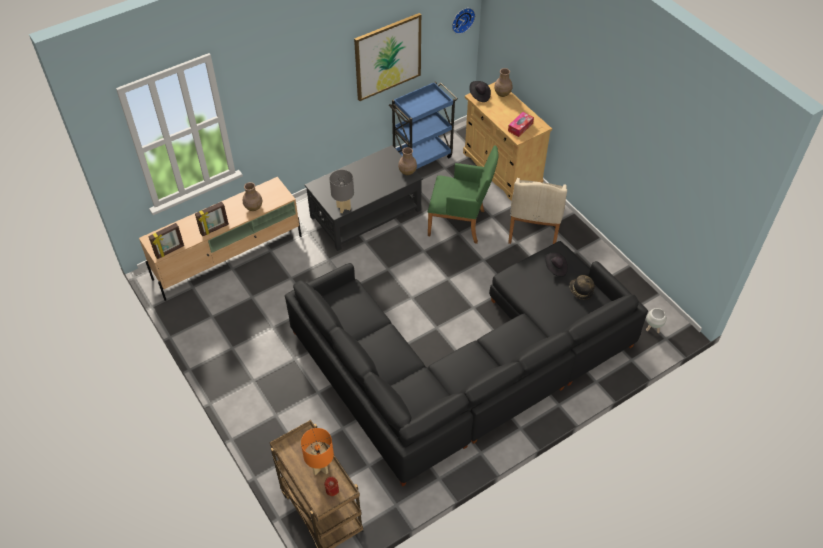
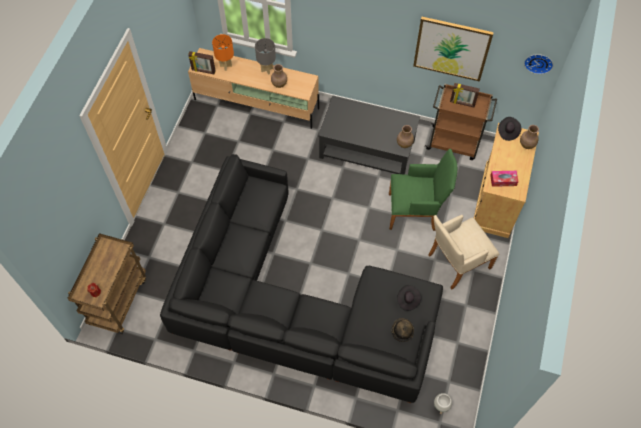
camera: 50 degrees right, 10 degrees up
(214, 229) = (242, 79): picture frame -> picture frame (462, 103)
(320, 467) = (106, 274): orange table lamp -> orange table lamp (226, 66)
(343, 208) = (333, 132): grey table lamp -> grey table lamp (266, 69)
(422, 157) = (454, 143): blue cart -> brown cart
(460, 223) = (416, 212): green armchair -> green armchair turned 60 degrees counterclockwise

